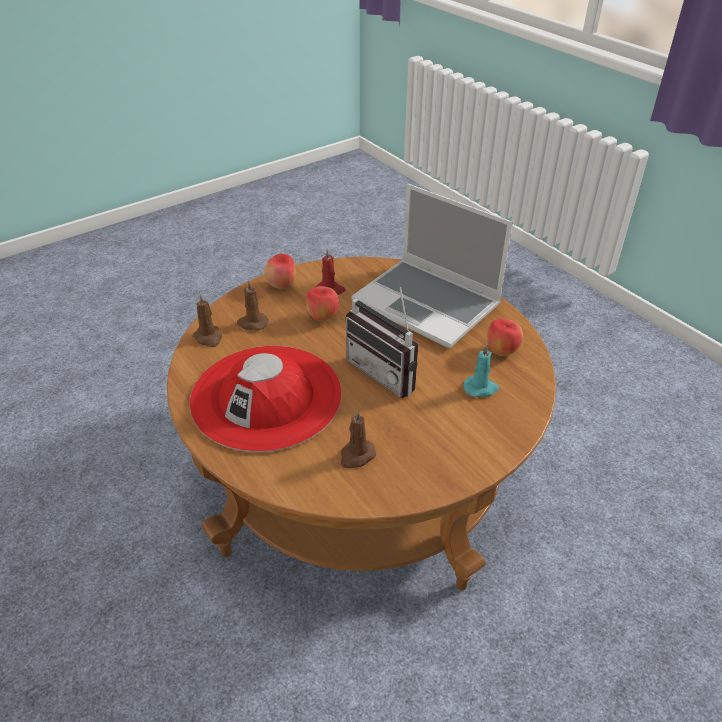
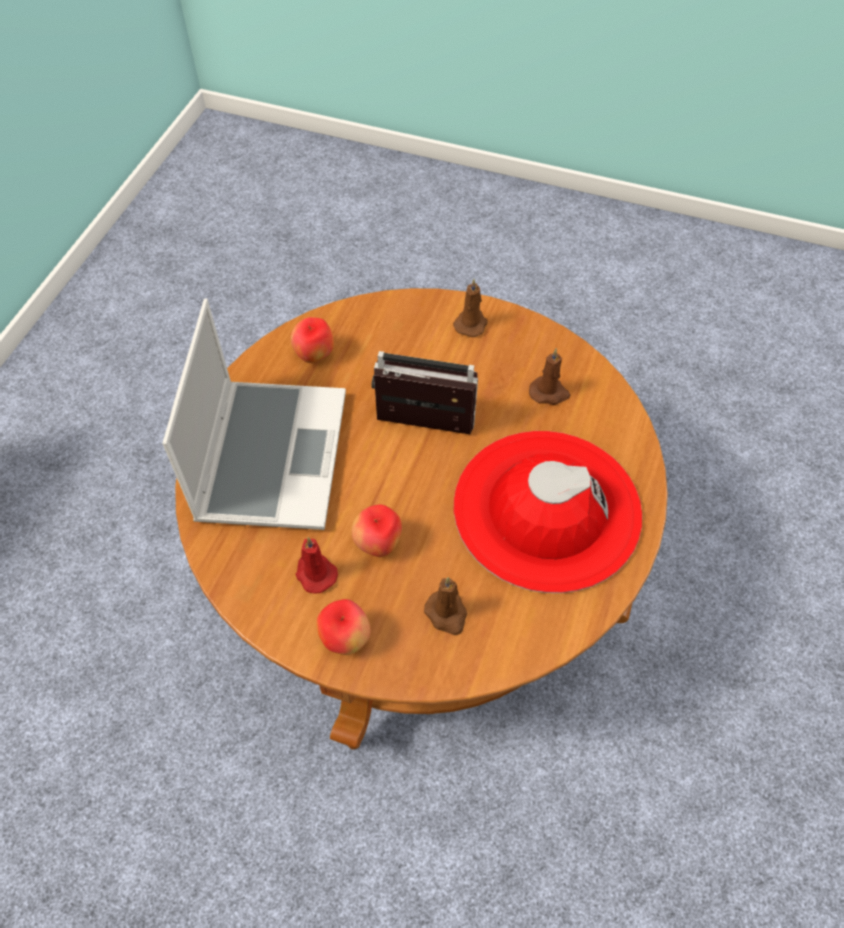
camera: 125 degrees left, 15 degrees up
(209, 338) = (512, 642): brown candle -> brown candle (471, 323)
(387, 372) = (421, 429): radio -> radio turned 90 degrees counterclockwise
(481, 388) = (385, 348): turquoise candle -> none

